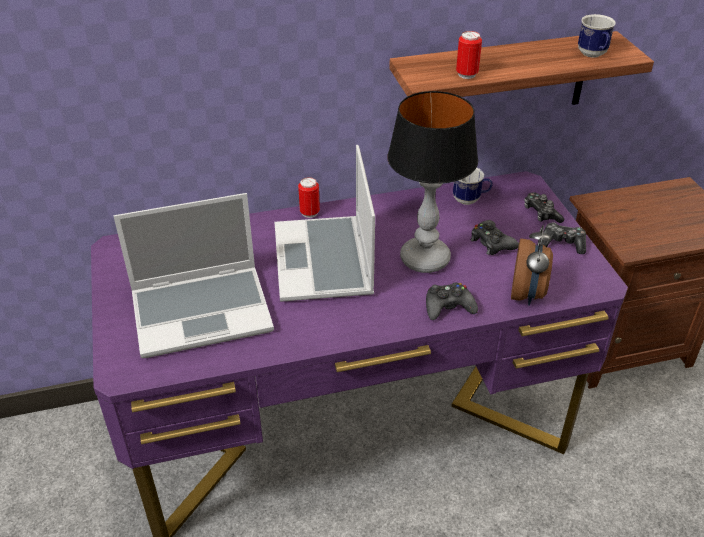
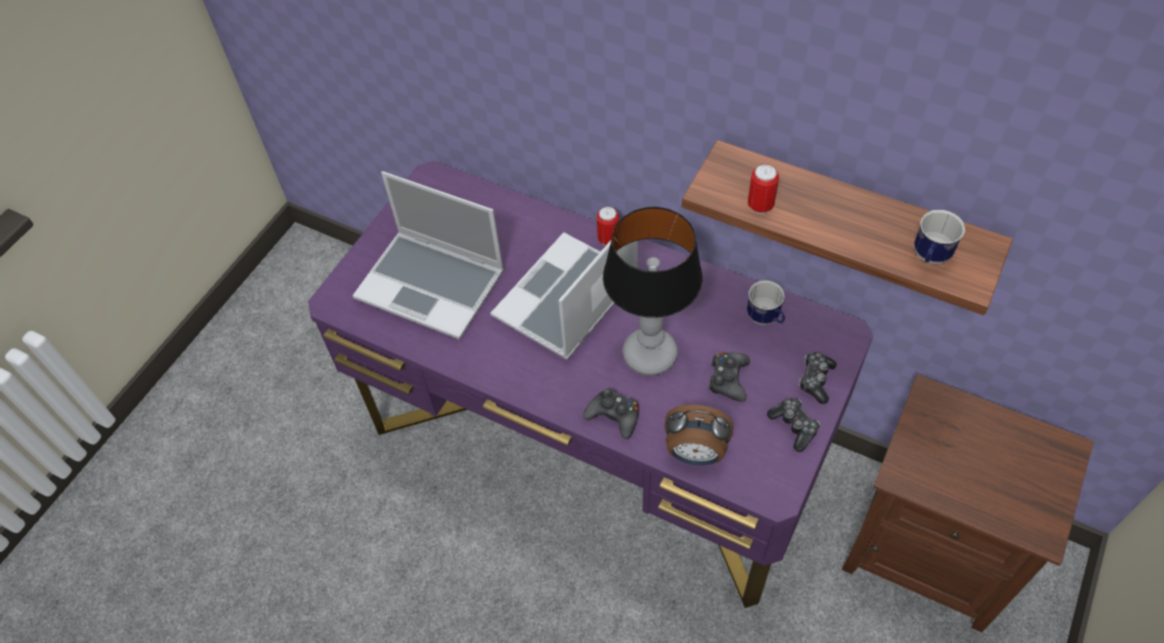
camera: 45 degrees right, 15 degrees up
(527, 294) = (695, 453): alarm clock -> alarm clock turned 45 degrees clockwise

